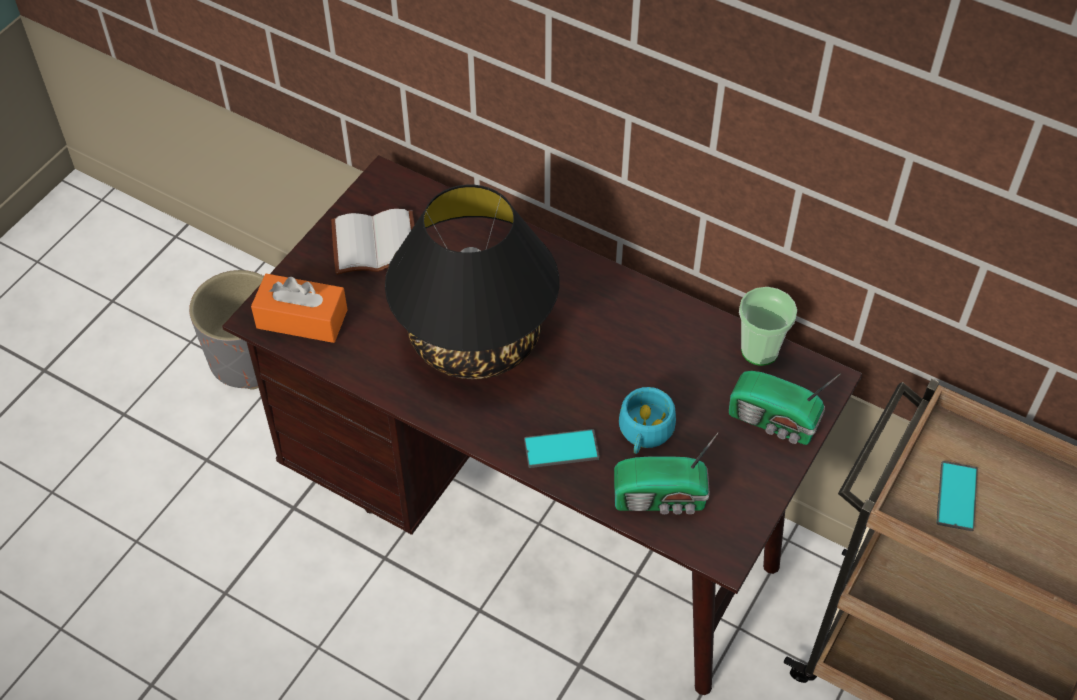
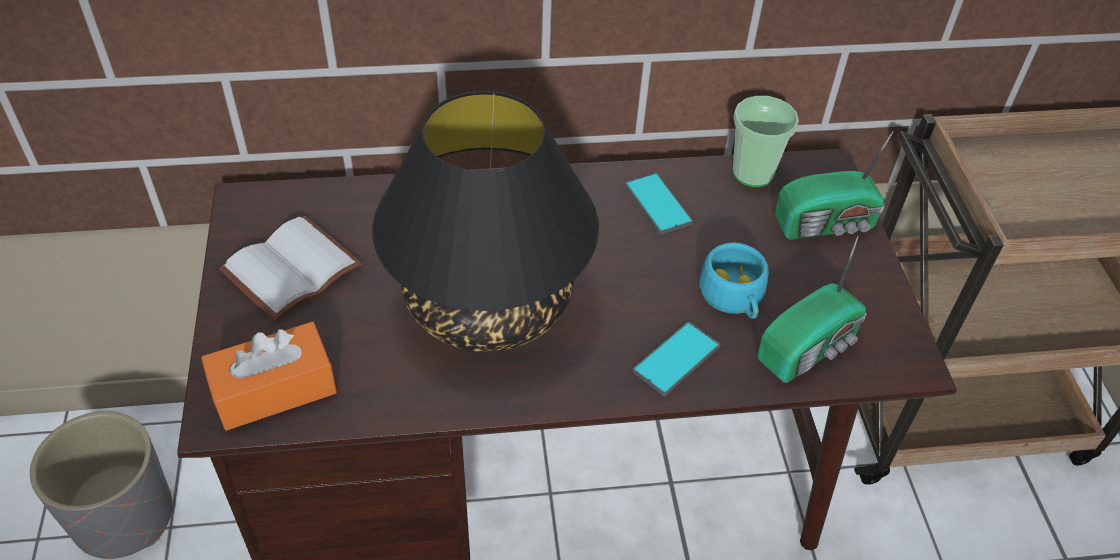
camera: 40 degrees left, 5 degrees down
(956, 496) = (1027, 200): phone -> phone (657, 204)

